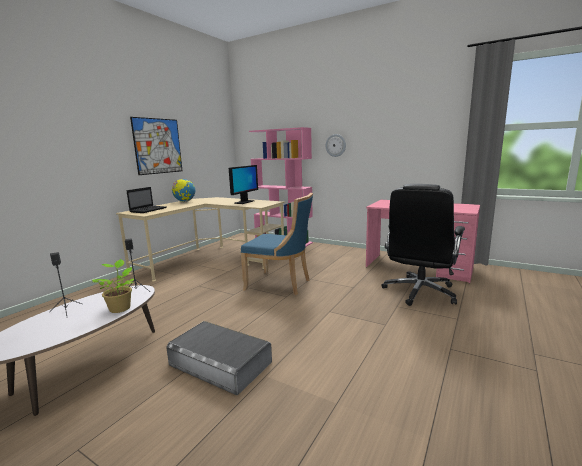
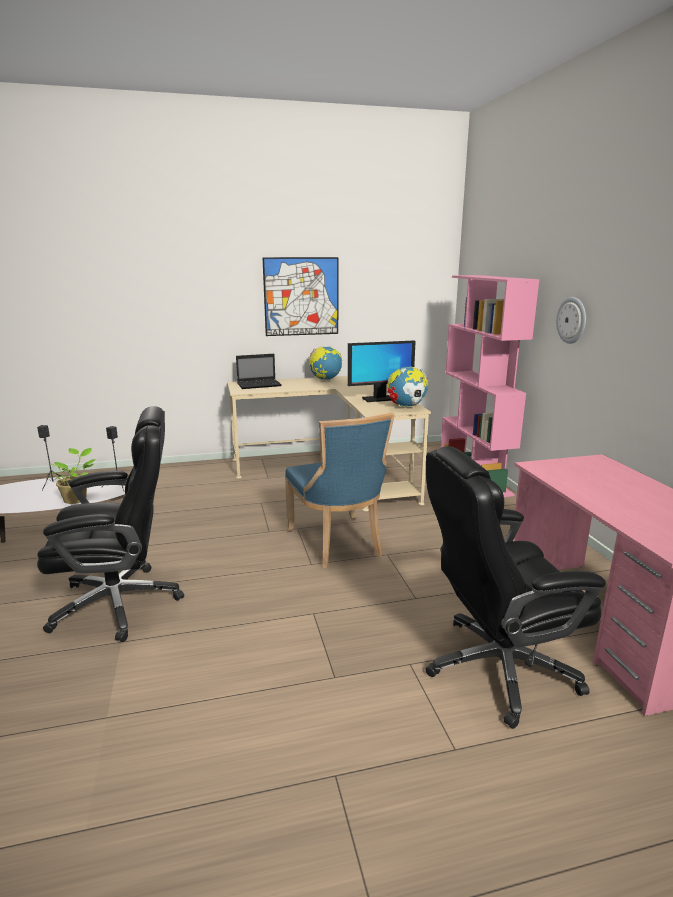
camera: 45 degrees right, 5 degrees up
(220, 363) = (120, 603): grey storage box -> black office chair
(267, 202) = (406, 407): none -> globe

